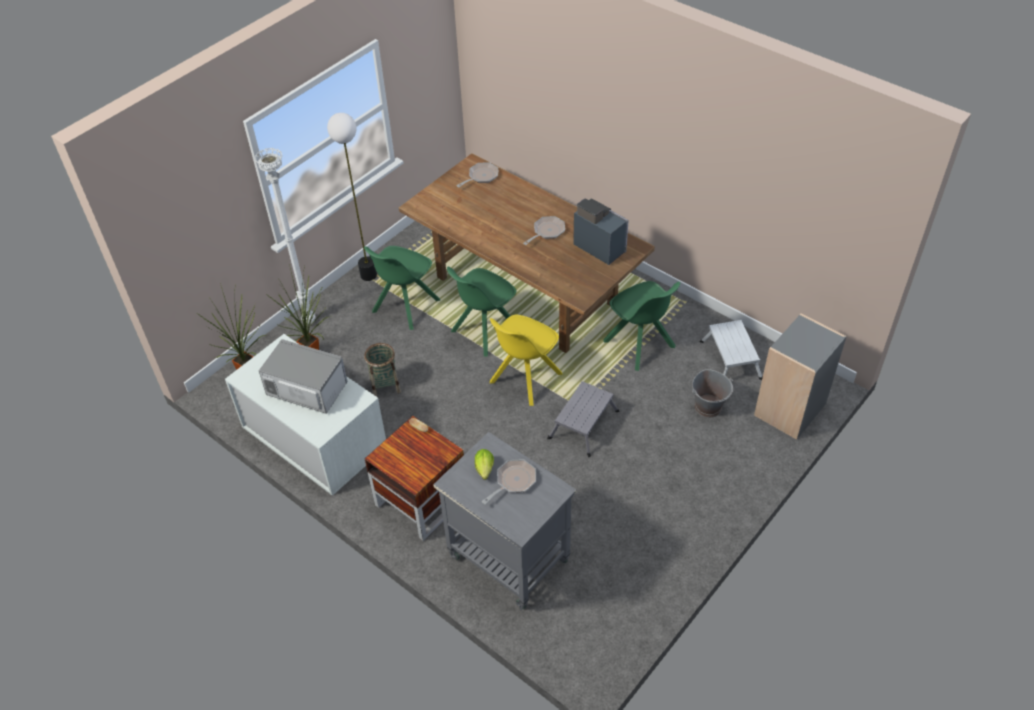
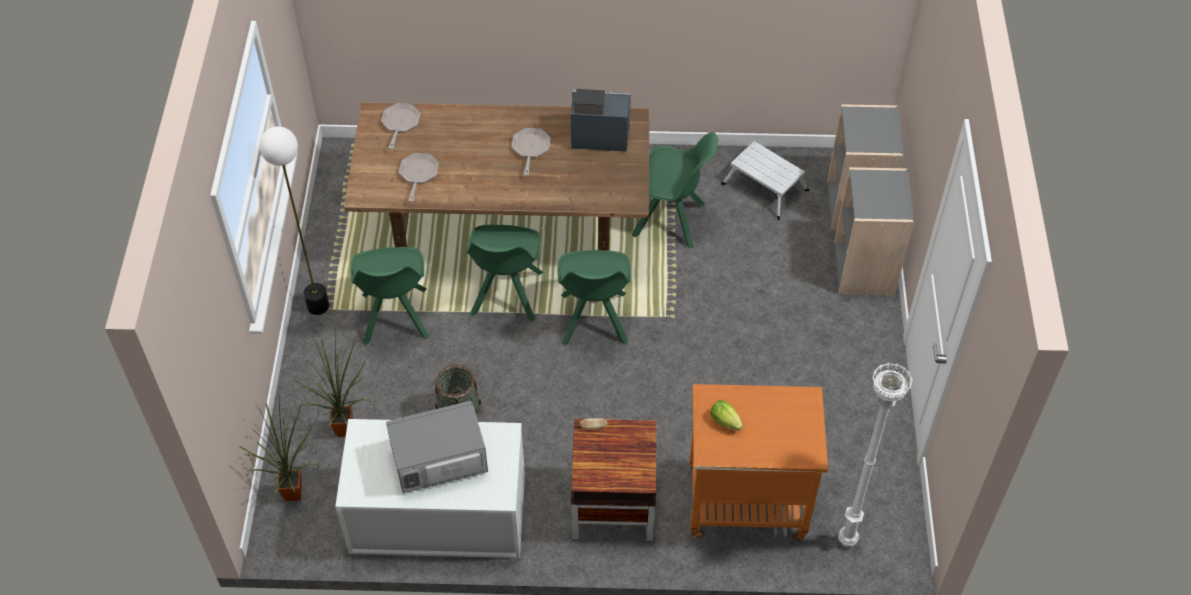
camera: 40 degrees left, 5 degrees up
(309, 320) = (302, 395): white floor lamp -> white floor lamp (846, 540)
(508, 558) = (745, 502): grey cart -> orange cart
(513, 481) = (762, 415): frying pan -> frying pan (418, 175)
(524, 378) = (593, 320): yellow chair -> green chair
(583, 425) = (692, 332): grey step ladder -> none
(708, 407) = (786, 245): grey bucket -> none
(753, 457) = (865, 269): none -> grey bookcase

